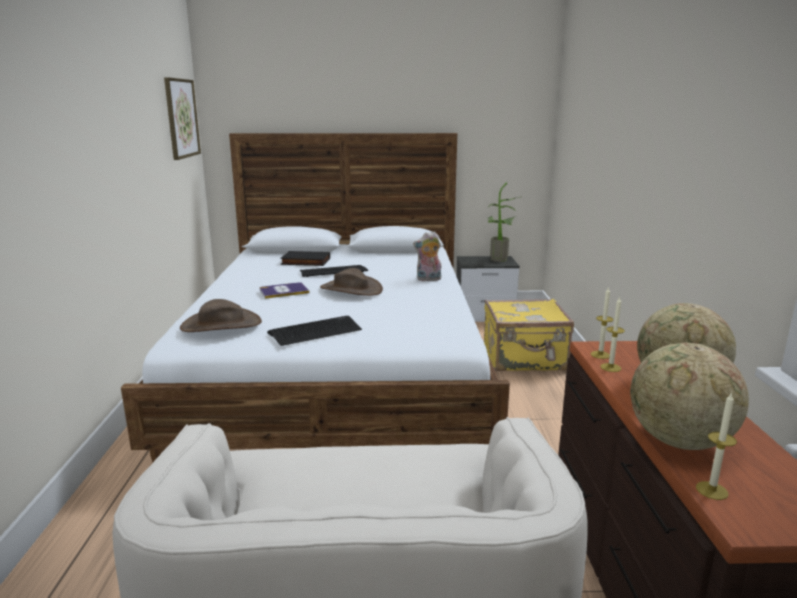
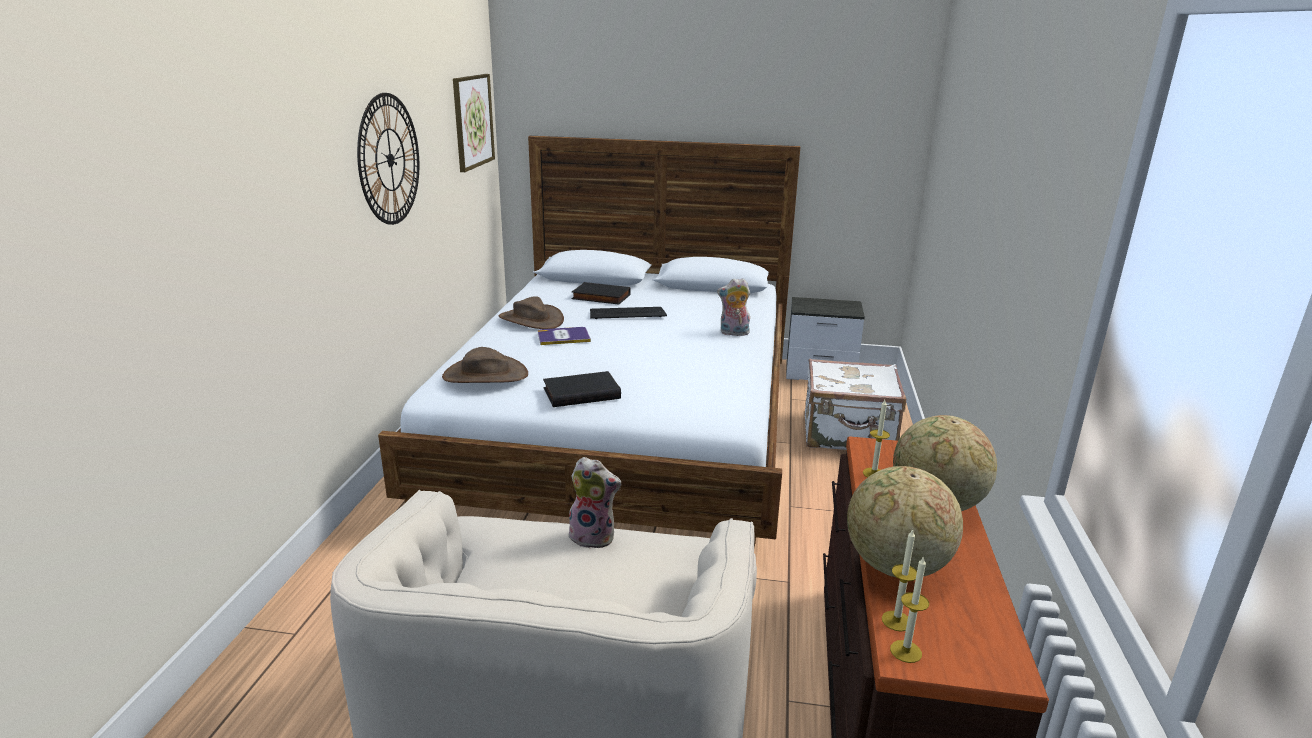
camera: 10 degrees right, 5 degrees up
(114, 136) = (390, 160): none -> wall clock
(315, 331) = (581, 392): keyboard -> black book
(351, 289) = (639, 340): brown hat -> brown hat (531, 320)
(366, 454) = (594, 536): none -> plush toy
(499, 260) = (843, 307): potted plant -> none
(524, 359) = (848, 435): yellow suitcase -> white suitcase
(600, 355) = (871, 456): candle -> candle (906, 651)

